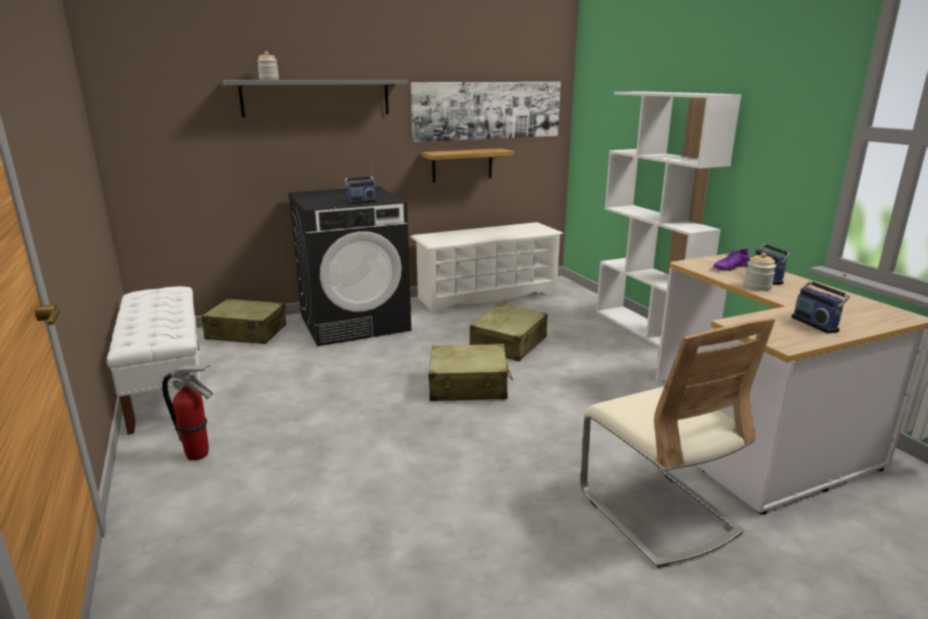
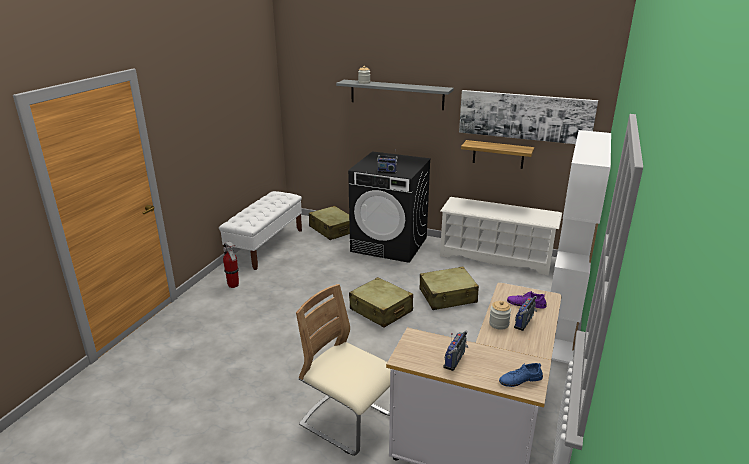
camera: 45 degrees right, 5 degrees up
(657, 512) = (348, 421): beige chair -> beige chair turned 105 degrees clockwise
(882, 313) = (520, 380): none -> blue shoe

